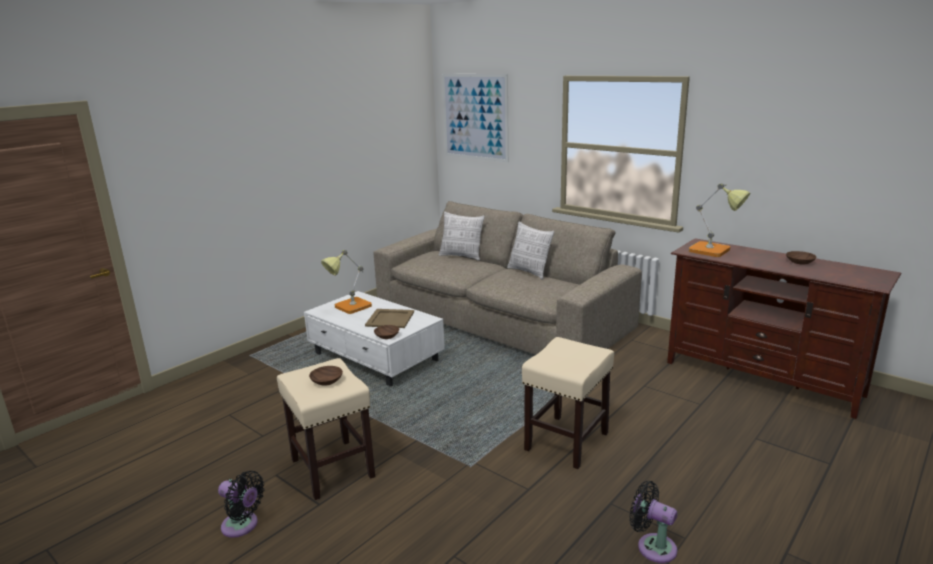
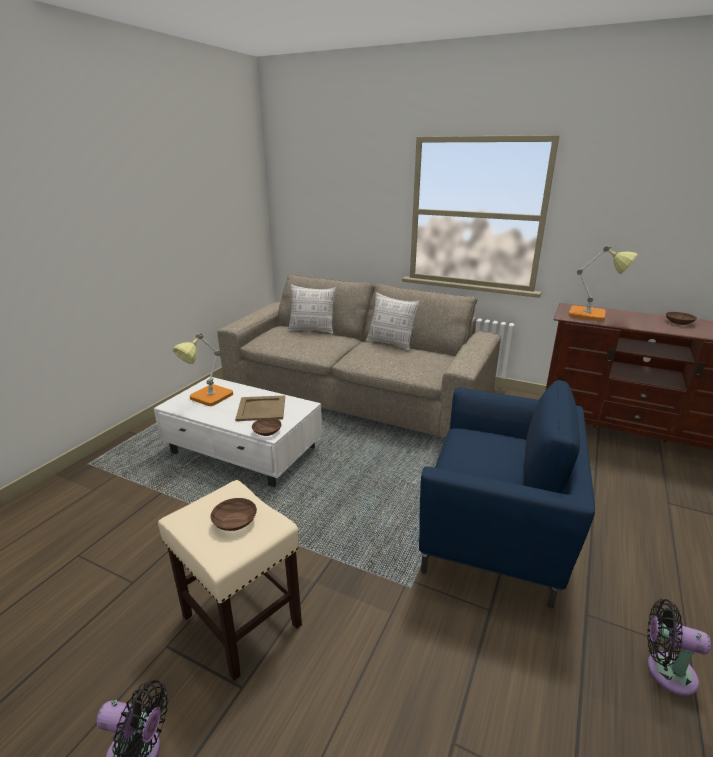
camera: 15 degrees left, 5 degrees up
(475, 117) = (313, 184): picture -> none
(566, 442) = (496, 535): beige stool -> blue armchair

